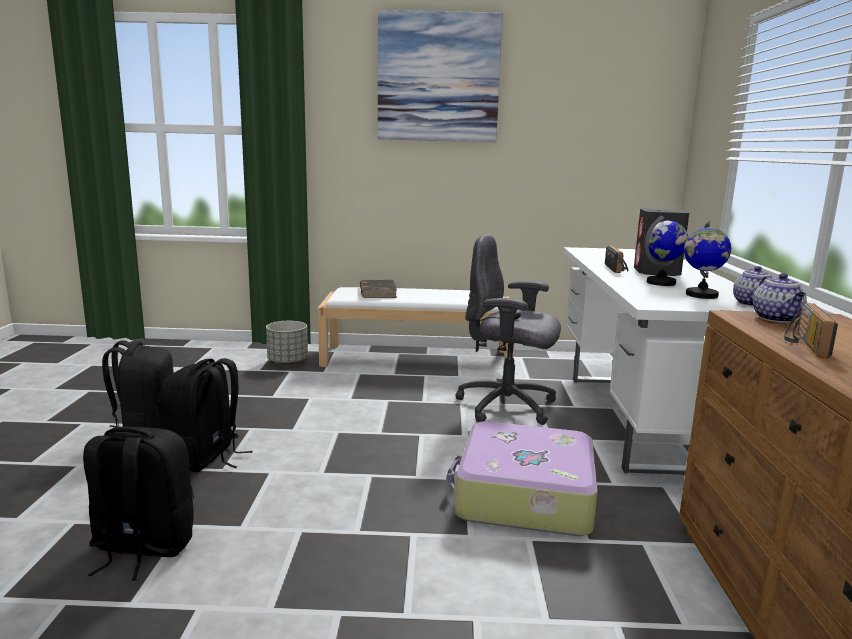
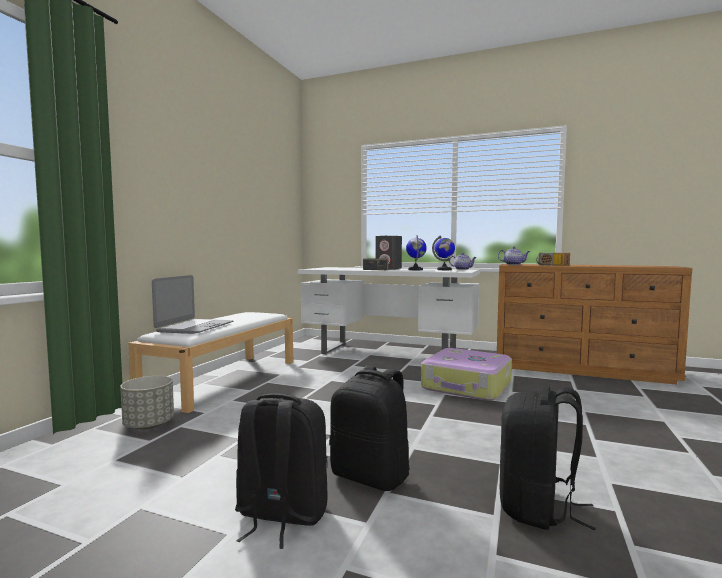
camera: 70 degrees left, 10 degrees down
(377, 292) = (195, 327): brown book -> laptop
(438, 78) = (198, 140): picture -> none
(508, 406) = (348, 371): grey office chair -> none

